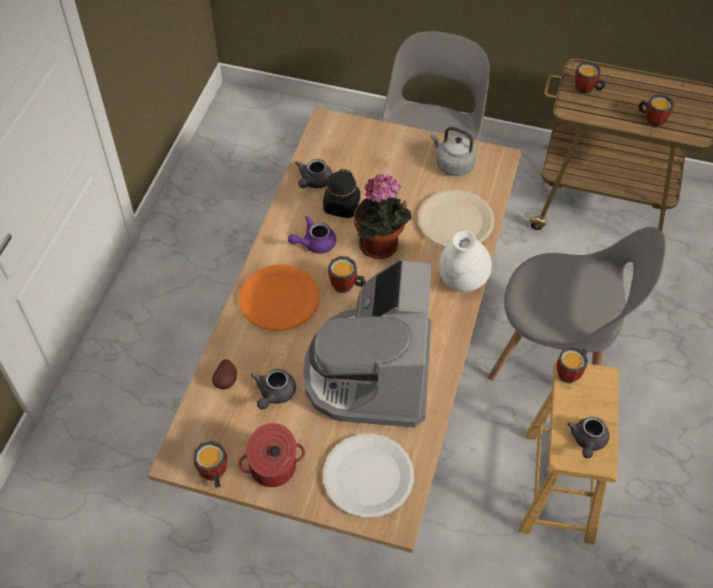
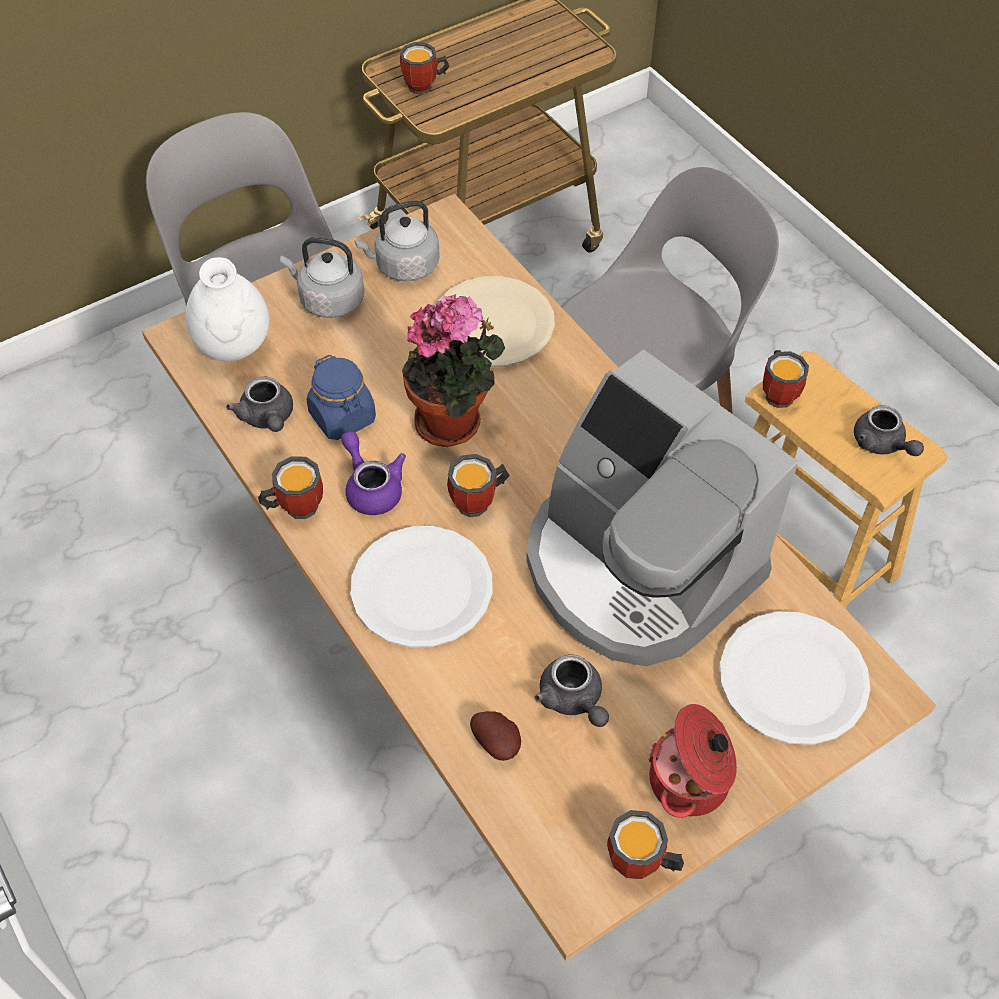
camera: 50 degrees left, 0 degrees up
(279, 299) = (421, 589): orange plate -> white plate
(314, 244) = (371, 487): purple teapot -> purple teapot turned 135 degrees clockwise
(341, 206) = (343, 417): black jar -> blue jar
(401, 153) = (328, 300): none -> grey kettle
(462, 281) = (590, 382): white vase -> white vase (234, 348)
(652, 120) = (530, 69): mug -> mug (295, 506)

